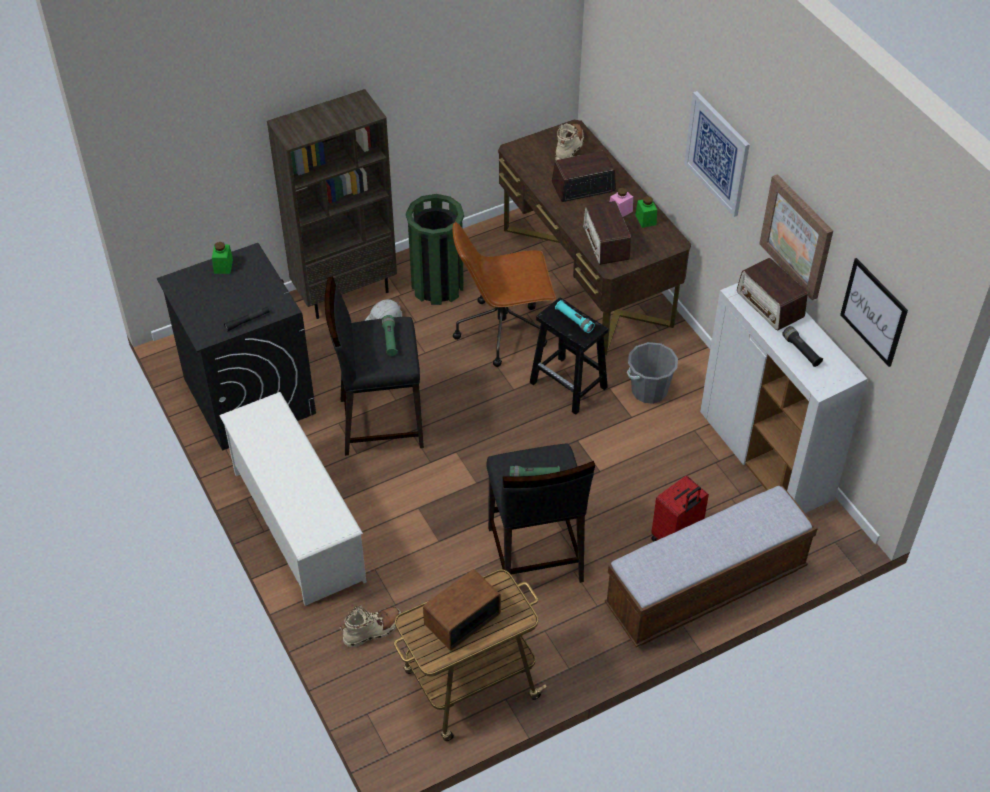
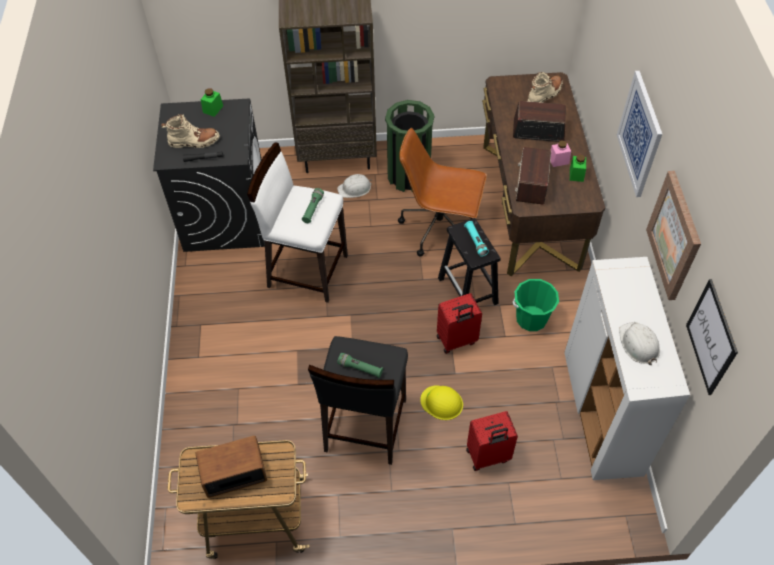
camera: 25 degrees right, 5 degrees up
(297, 525) = (202, 330): white shoe rack -> none
(373, 630) = (208, 439): beige boot -> beige boot (194, 141)
(380, 422) = (307, 270): black stool -> white stool
(584, 438) = (456, 341): none -> red suitcase
(602, 504) = (442, 402): none -> yellow hard hat
(649, 390) = (531, 318): grey bucket -> green bucket
(705, 588) = (490, 512): bench -> none
(770, 305) = (632, 289): radio -> none
(801, 351) = (638, 344): black flashlight -> white hard hat

